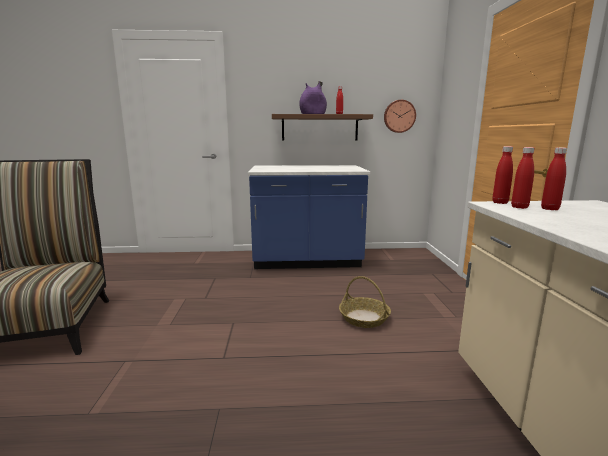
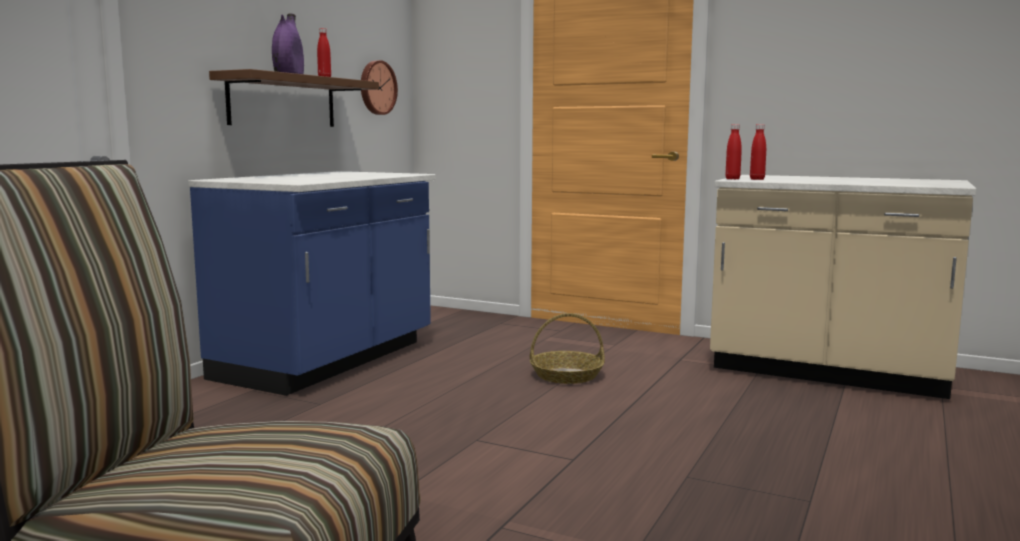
camera: 60 degrees left, 5 degrees down
(550, 209) = (770, 178): red bottle -> none

